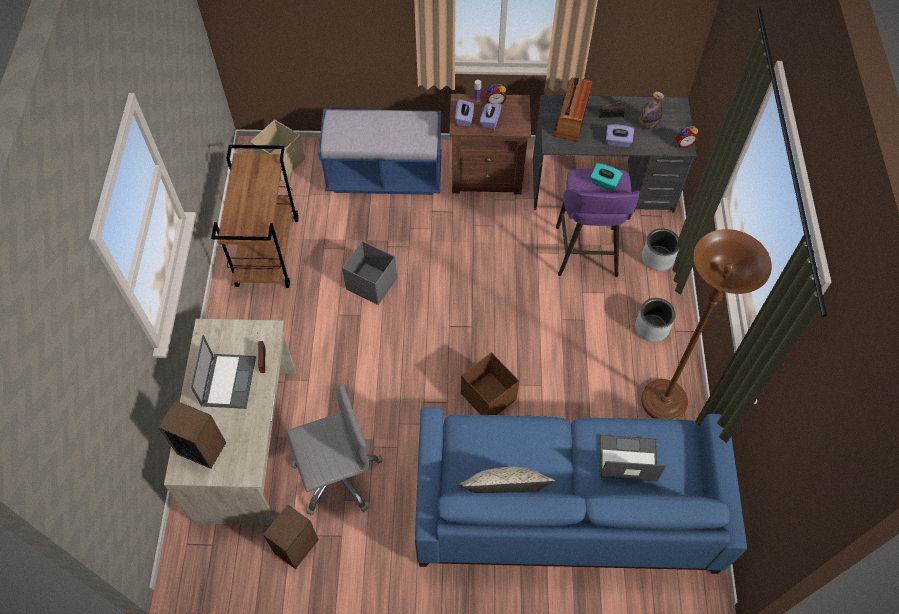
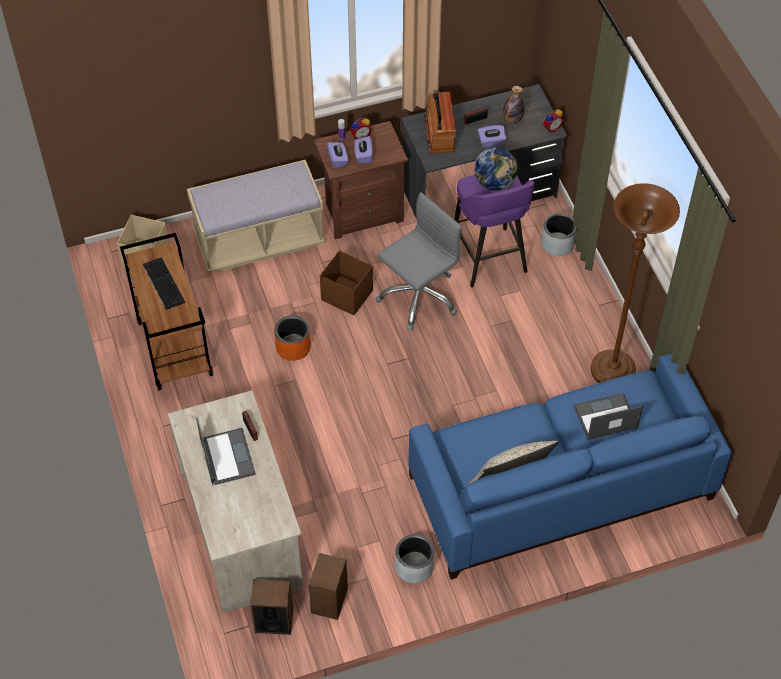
camera: 20 degrees left, 5 degrees down
(201, 448) = (231, 519): speaker -> speaker (274, 620)
(253, 190) = (162, 283): none -> keyboard
(337, 475) = (340, 528): grey office chair -> grey office chair (418, 297)
(371, 283) = (293, 347): grey storage box -> orange planter
(384, 175) = (259, 241): blue bench -> beige bench
(488, 396) = (450, 415): brown storage box -> brown storage box (346, 295)
(604, 182) = (494, 183): turquoise tissue box -> globe
(652, 327) = (576, 308): grey planter -> grey planter (414, 567)

